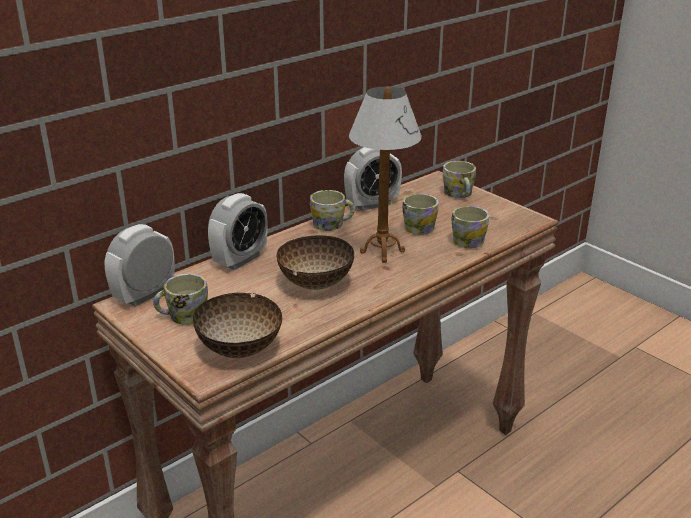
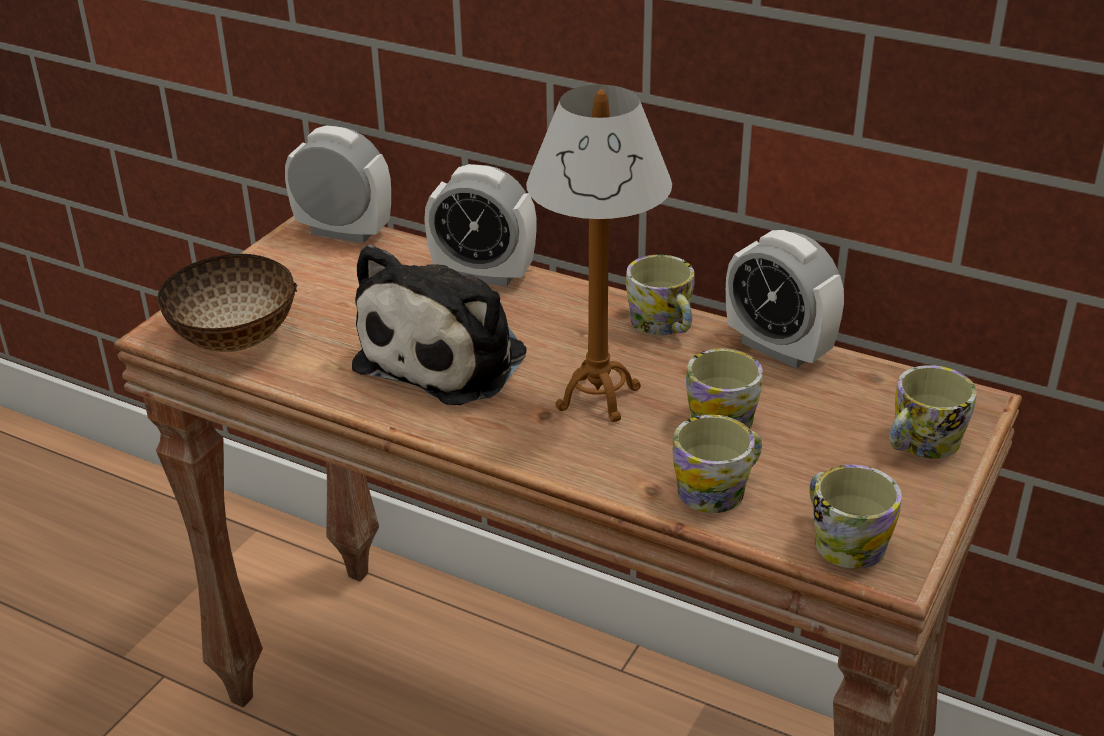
camera: 70 degrees right, 5 degrees up
(182, 316) = (302, 274): mug -> mug (842, 540)
(315, 283) = (449, 357): bowl -> plush toy

